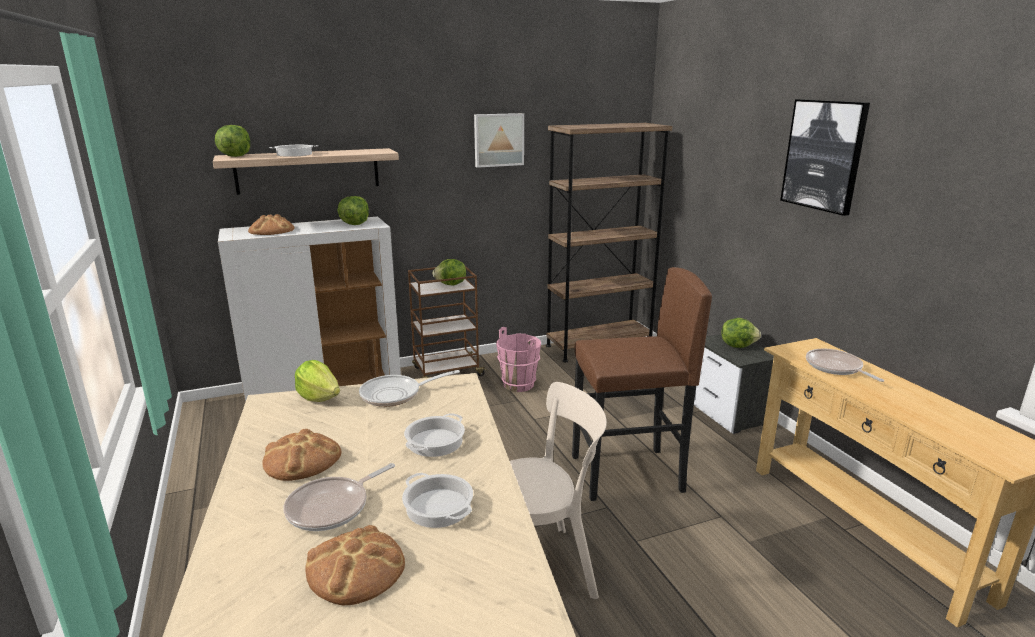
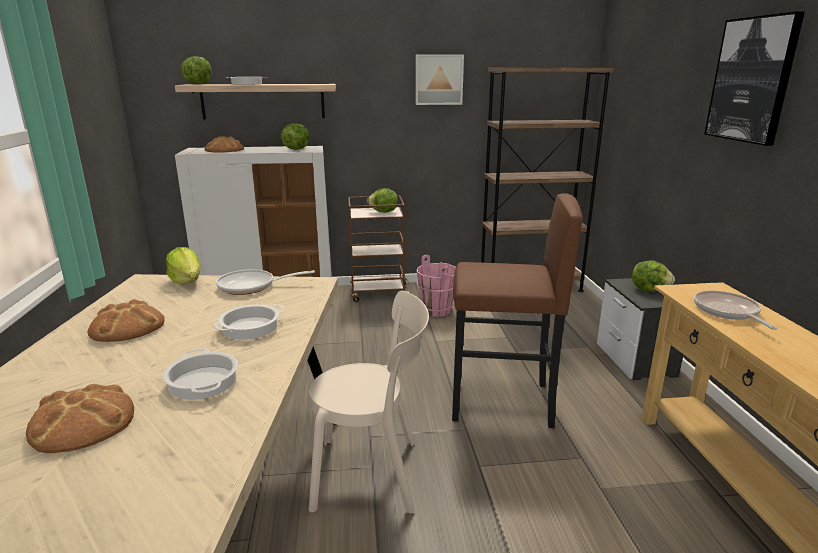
camera: 15 degrees right, 0 degrees up
(332, 507) = (114, 368): frying pan -> none

